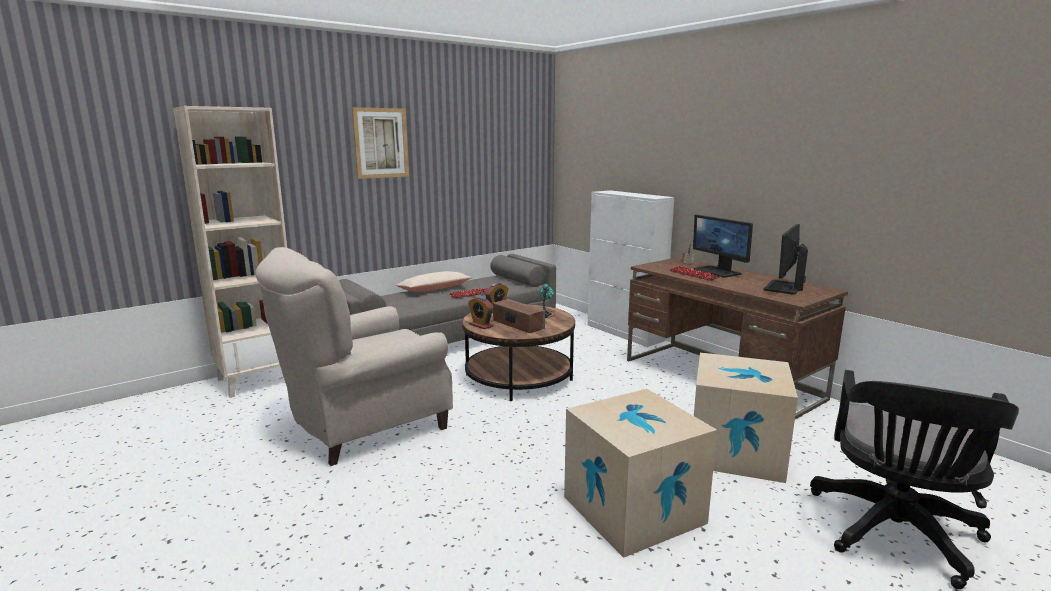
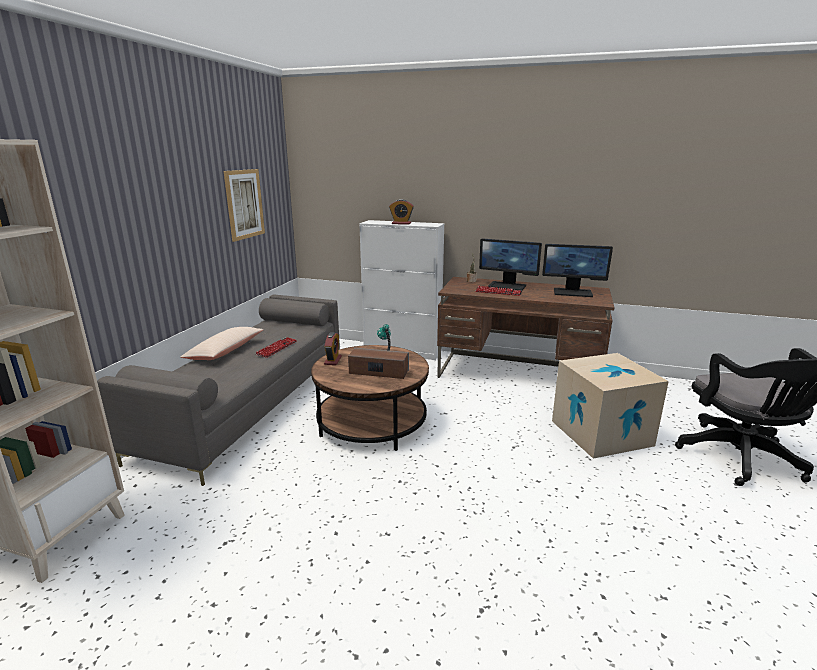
camera: 35 degrees left, 5 degrees up
(363, 427) = (287, 541): beige armchair -> none
(381, 143) = (138, 183): picture -> picture (244, 204)
(481, 325) = (346, 382): alarm clock -> alarm clock (401, 223)
(633, 510) = (610, 514): cardboard box -> none
(784, 287) = (573, 292): monitor -> monitor turned 75 degrees counterclockwise

